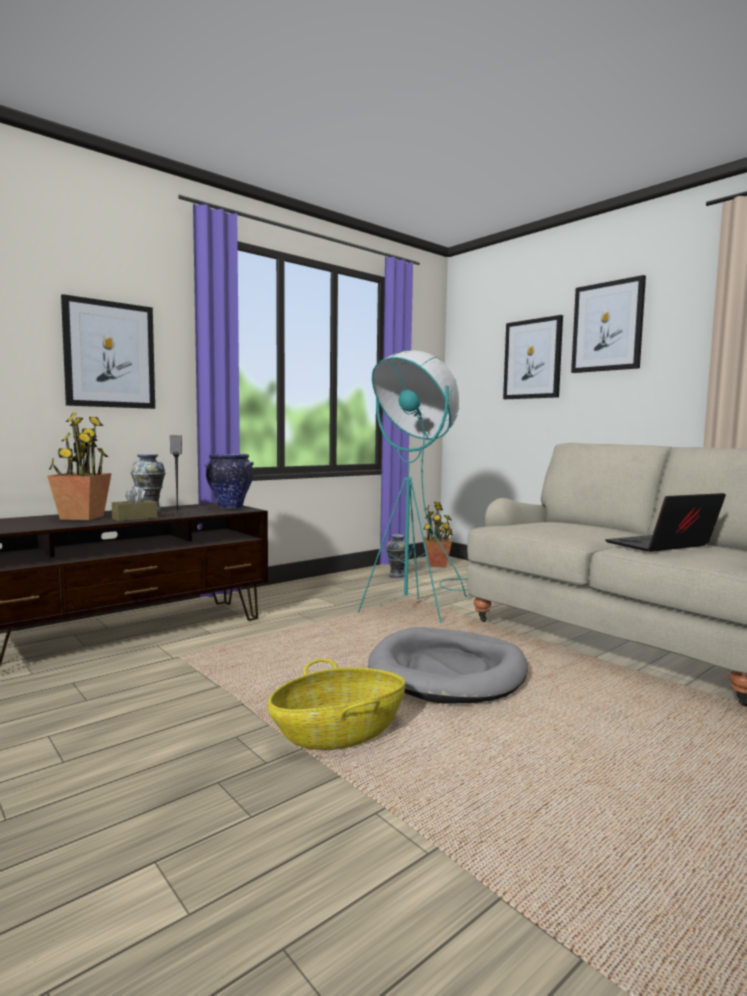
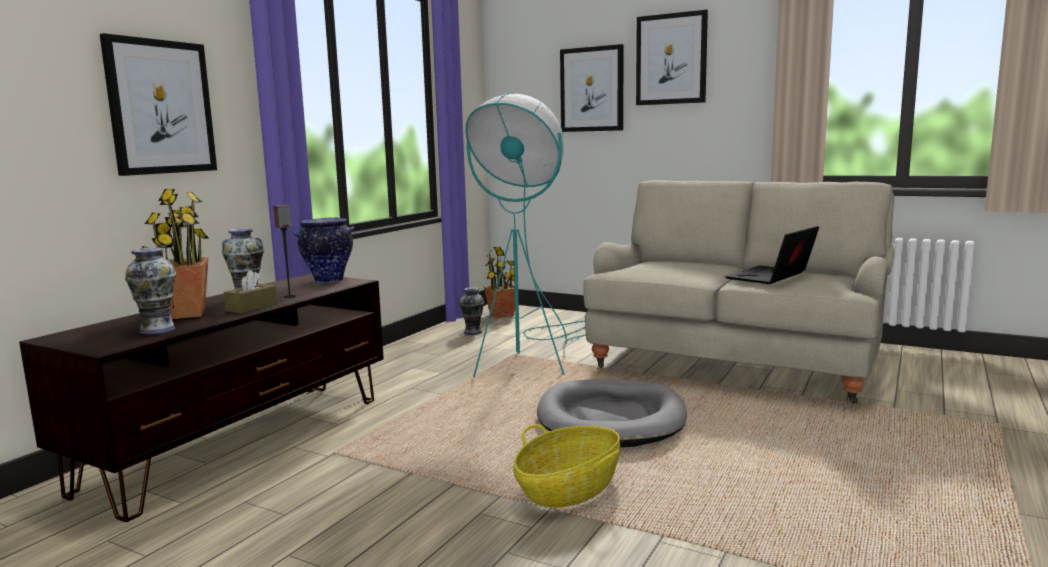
camera: 20 degrees left, 5 degrees up
(40, 525) = (157, 330): none -> vase

